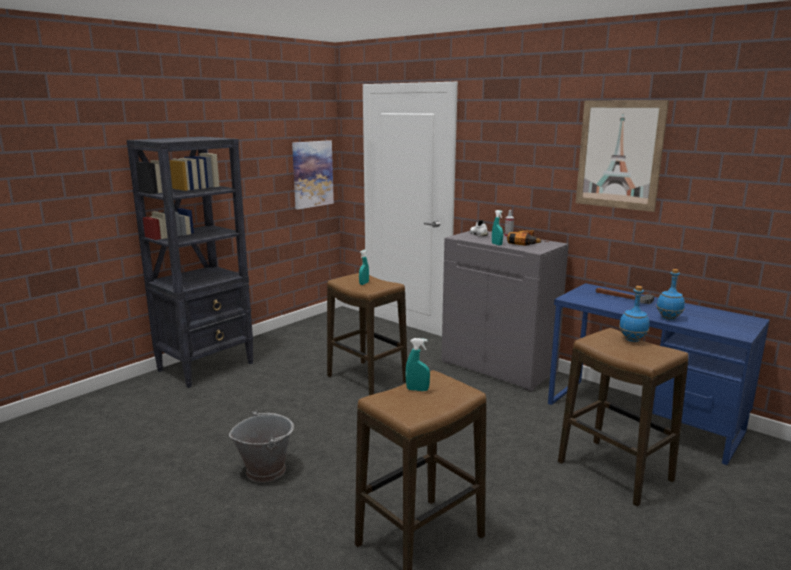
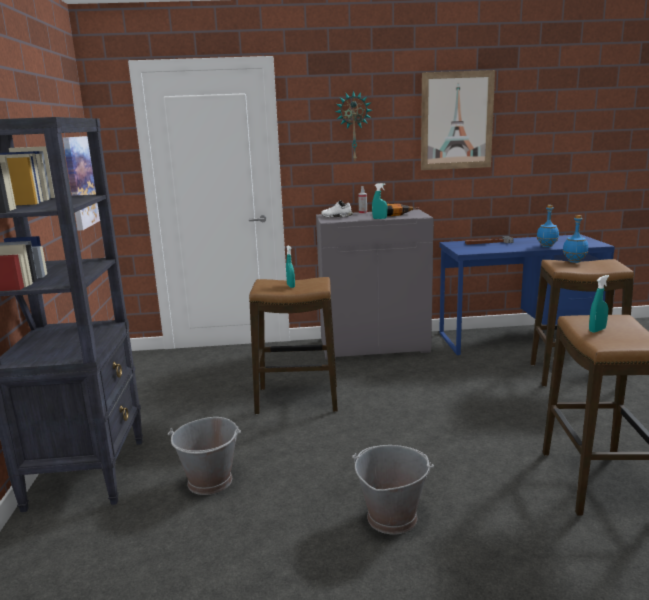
camera: 45 degrees left, 0 degrees up
(237, 400) = (210, 481): none -> grey bucket
(516, 151) = (353, 126): none -> wall clock

